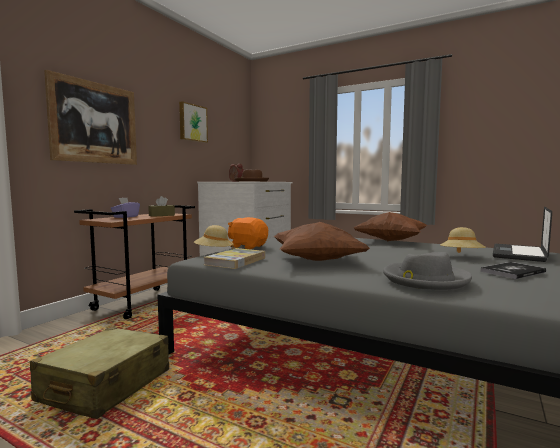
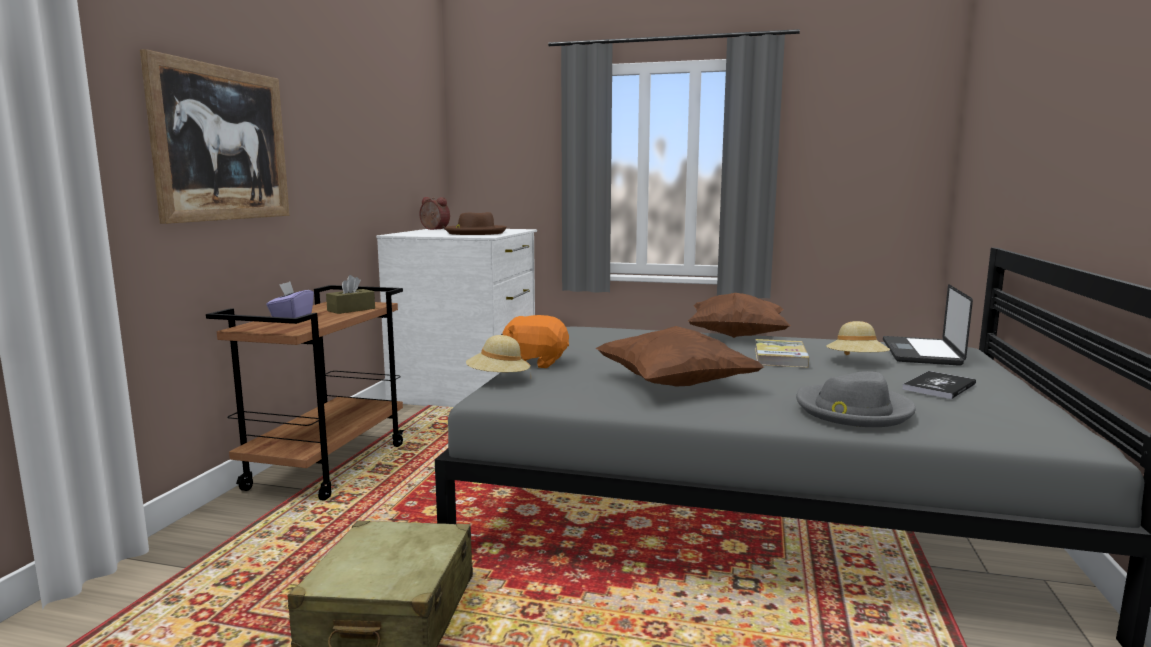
camera: 15 degrees left, 5 degrees up
(192, 123) = (363, 127): picture -> none
(235, 261) = (558, 396): book -> book (780, 357)

